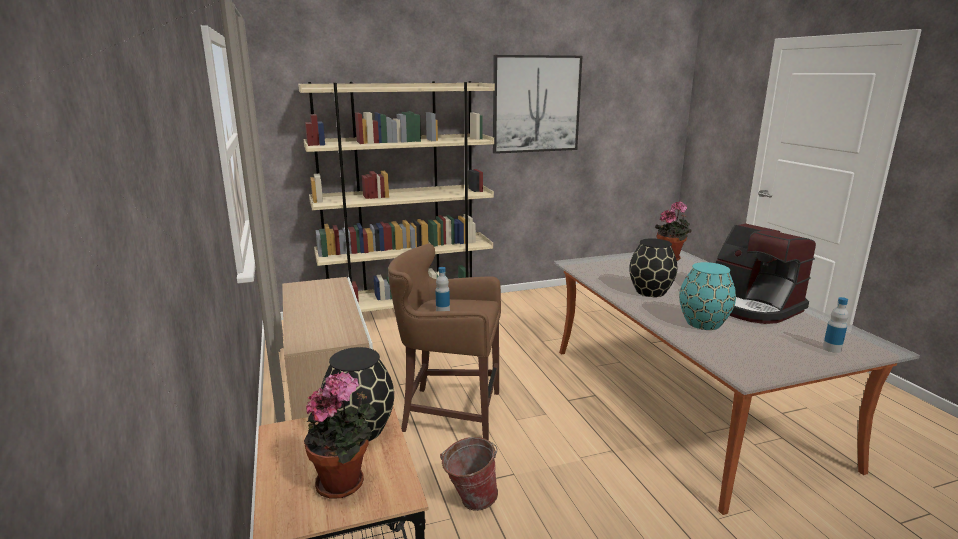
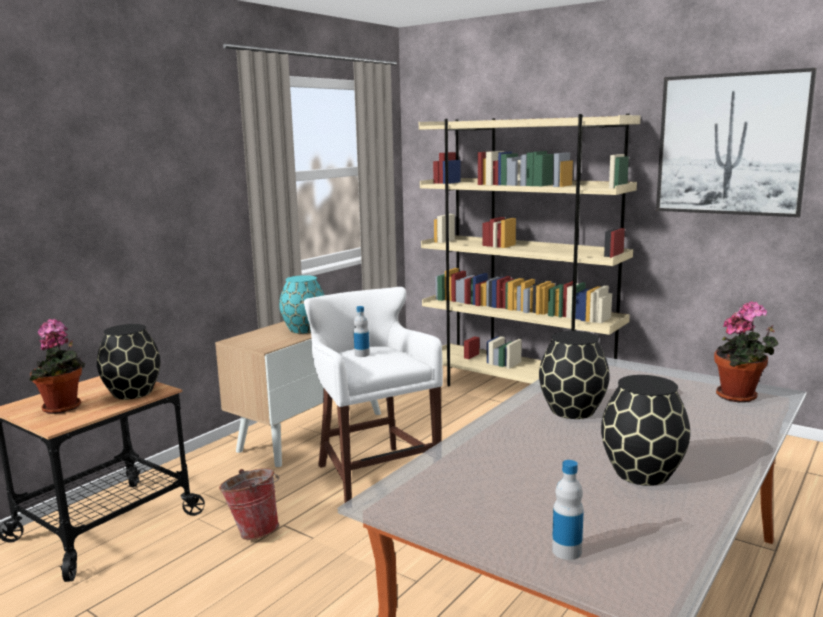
camera: 55 degrees right, 5 degrees down
(448, 412) = (374, 473): brown stool -> white stool
(703, 323) = (516, 454): turquoise vase -> turquoise vase (305, 329)
(751, 306) = (642, 474): coffee machine -> black vase

